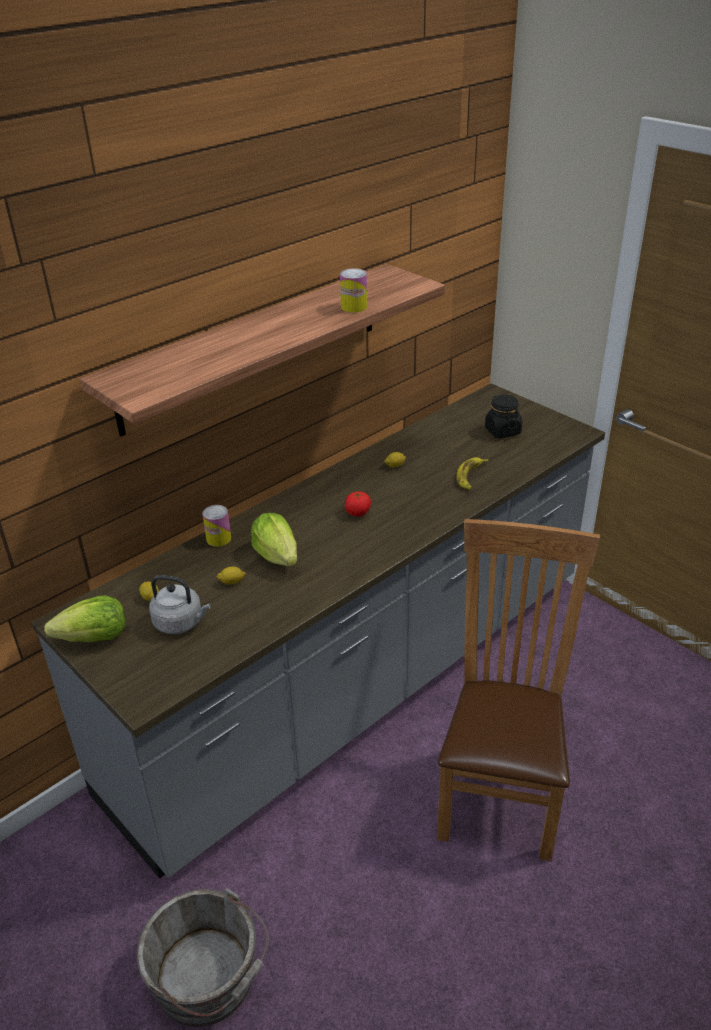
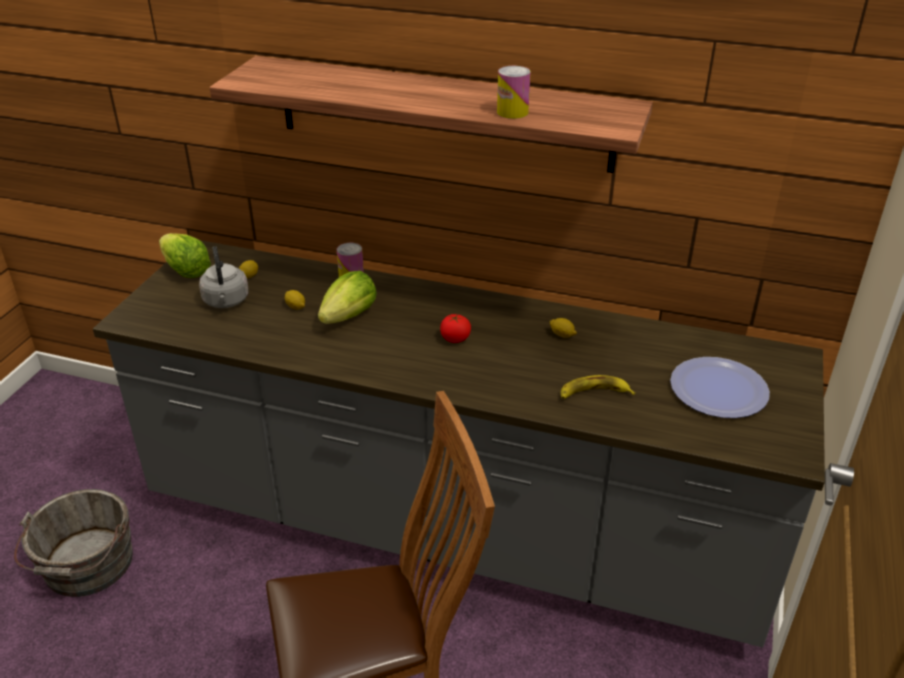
camera: 60 degrees right, 0 degrees up
(502, 431) = (718, 389): black jar -> plate

